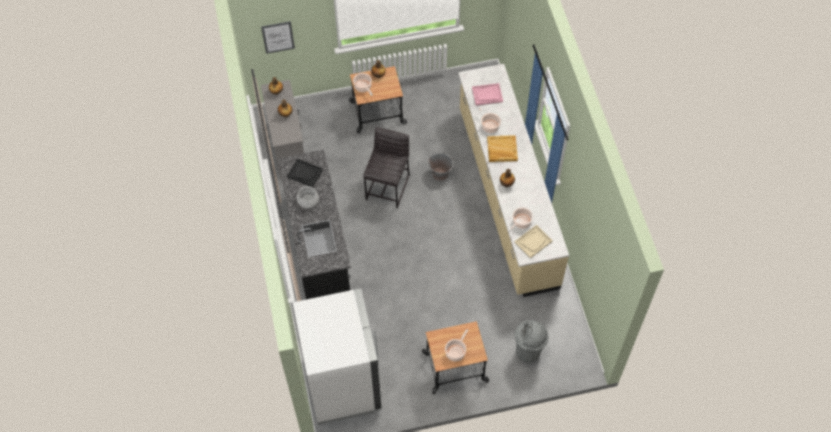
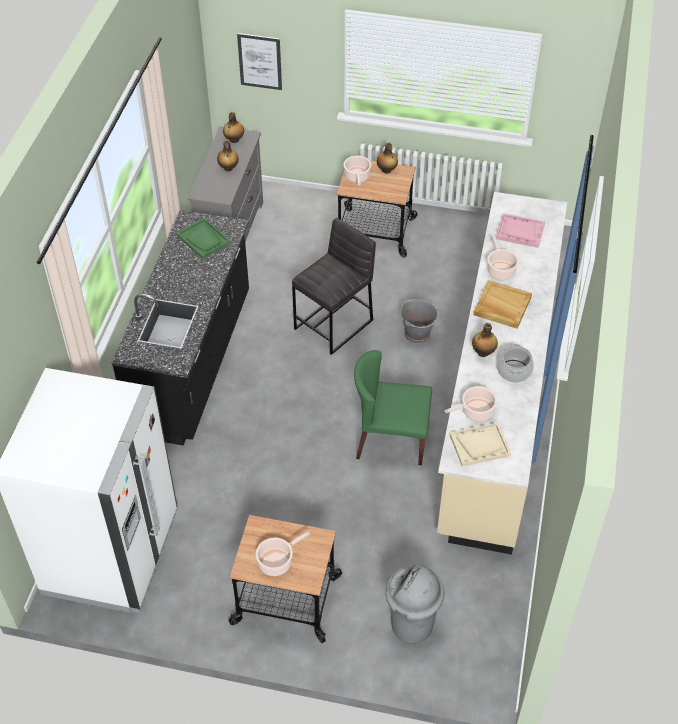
camera: 25 degrees right, 10 degrees down
(305, 173) = (203, 239): black tray -> green tray
(308, 200) = (185, 273): cooking pot -> cooking pot (514, 371)
(460, 248) = (390, 440): none -> green chair

